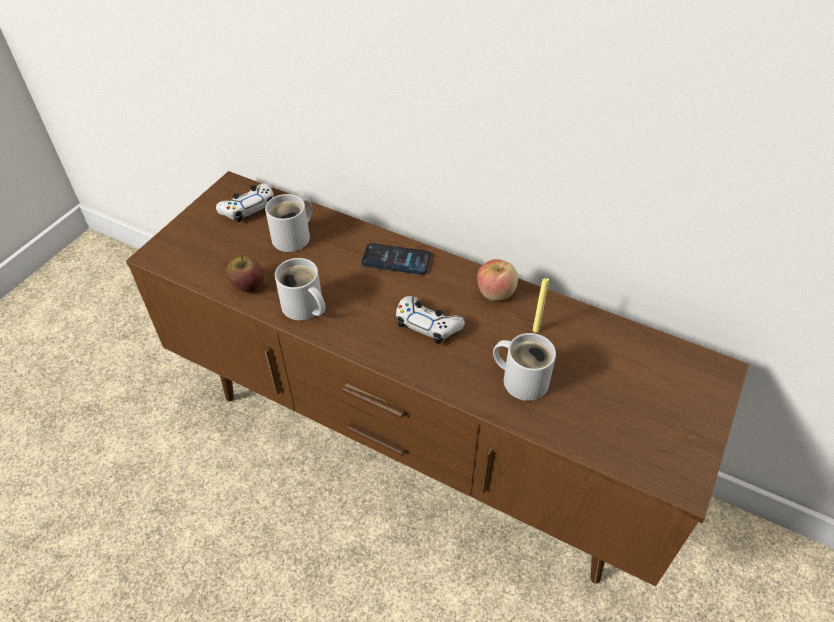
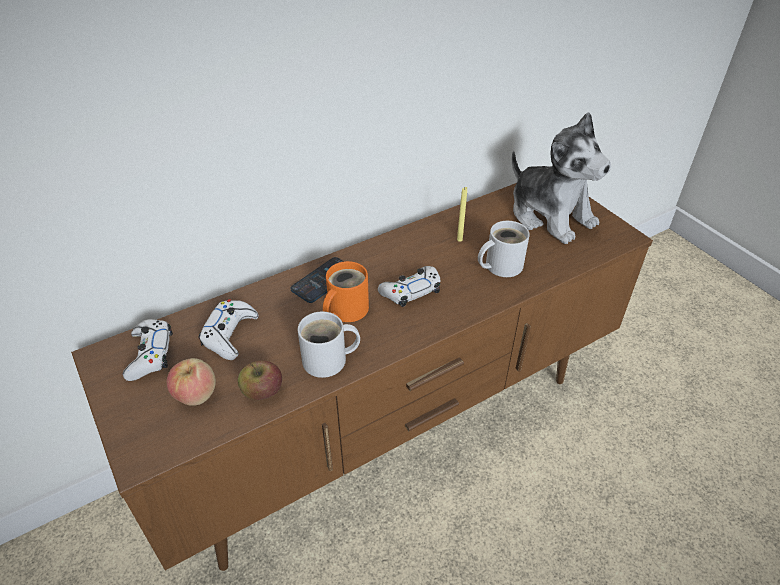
camera: 60 degrees left, 5 degrees down
(294, 237) = (230, 334): white mug -> white game controller
(370, 290) = (344, 310): none -> orange mug
(495, 292) = (407, 242): apple -> apple (195, 394)
(653, 394) = (550, 215): none -> plush toy

